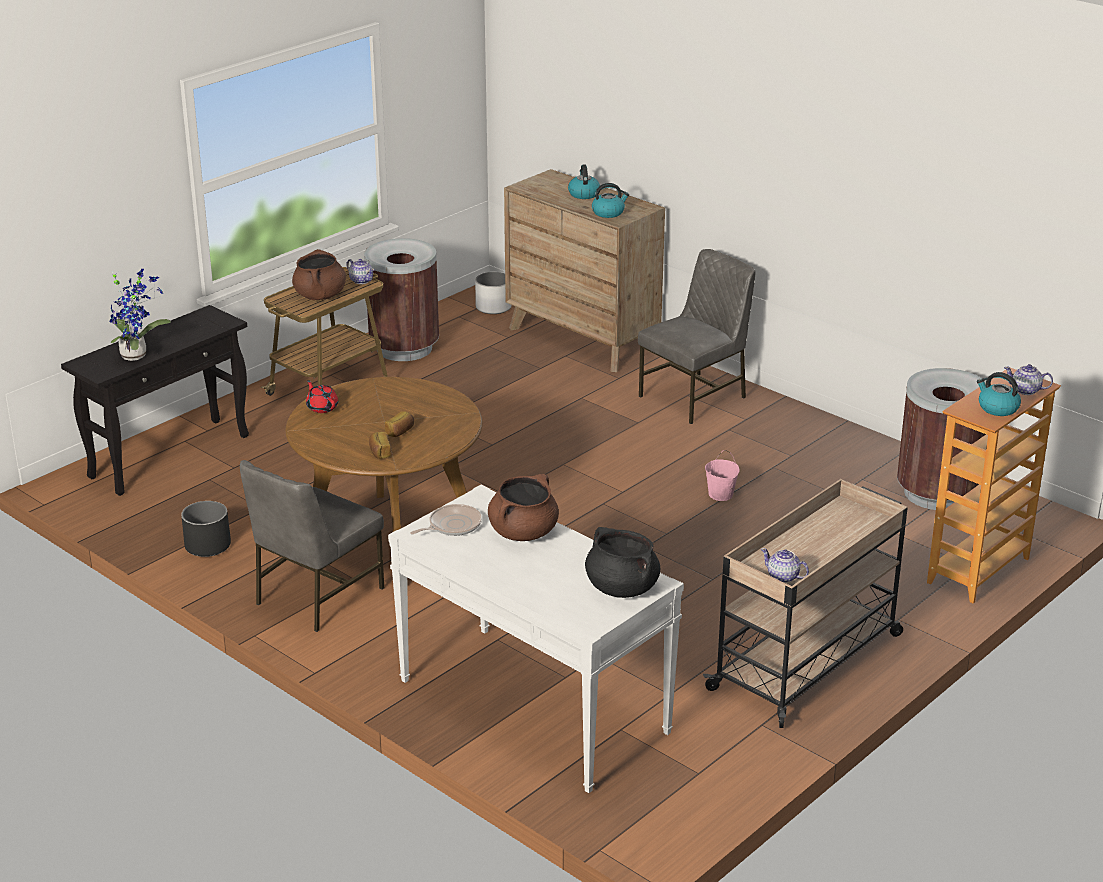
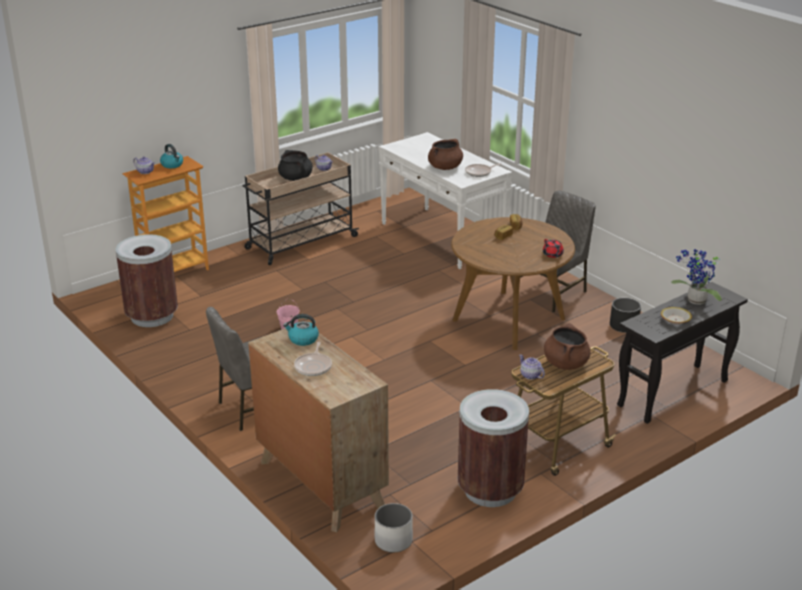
camera: 170 degrees left, 0 degrees up
(173, 330) = (675, 320): none -> bowl
(583, 194) = (313, 366): kettle -> frying pan
(621, 588) = (407, 146): black cooking pot -> black cooking pot (296, 178)

